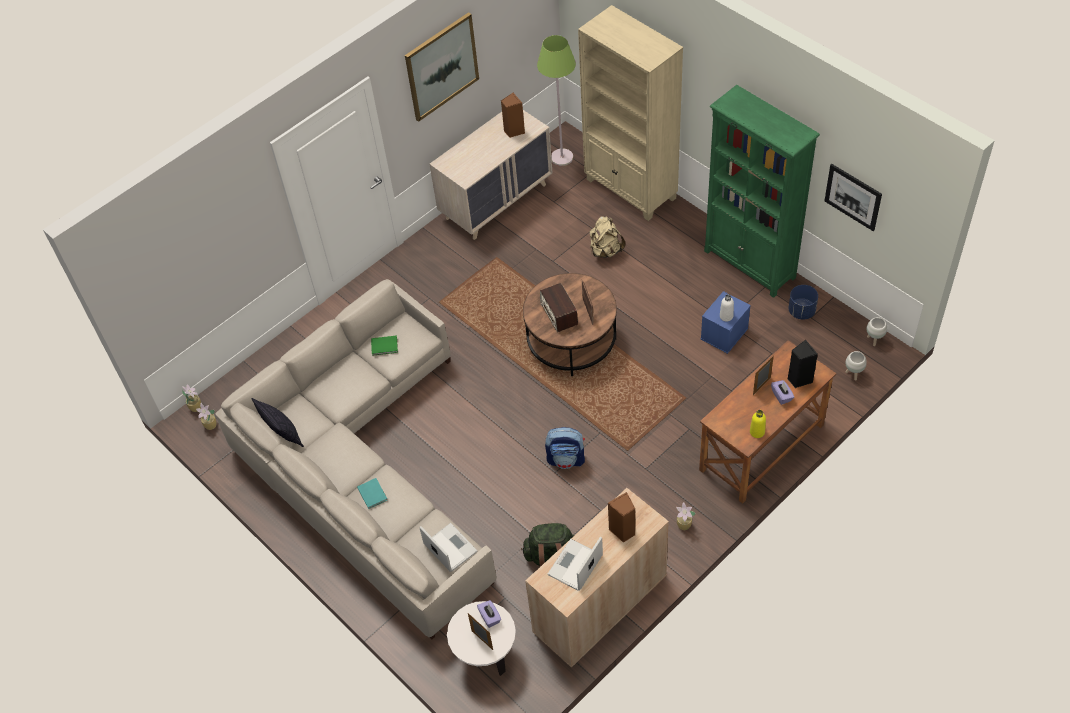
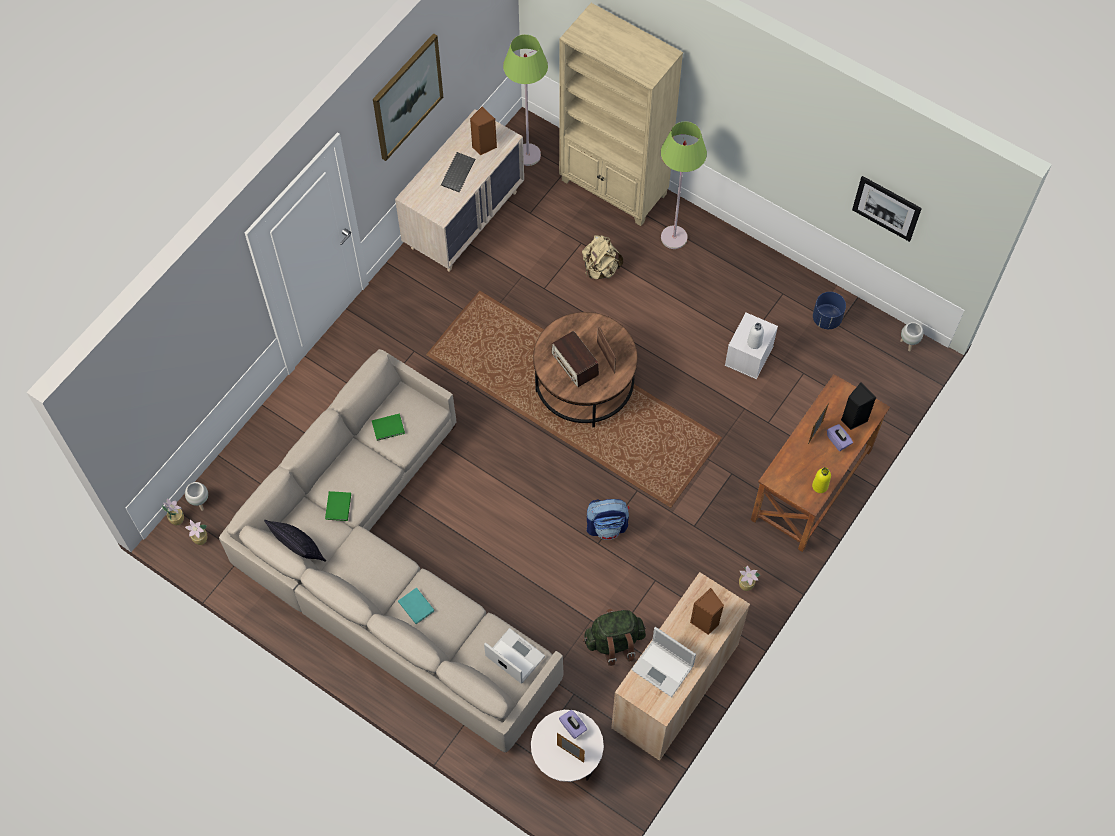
camera: 15 degrees left, 10 degrees up
(325, 405) = (337, 507): none -> green book
(487, 148) = (457, 172): none -> keyboard
(575, 566) = (663, 668): laptop -> laptop turned 75 degrees counterclockwise
(675, 233) = (674, 237): none -> green floor lamp
(724, 333) = (748, 355): blue storage box -> white storage box
(750, 264) = (762, 268): green bookcase -> none
(853, 374) = (892, 386): white planter -> white planter (200, 502)

